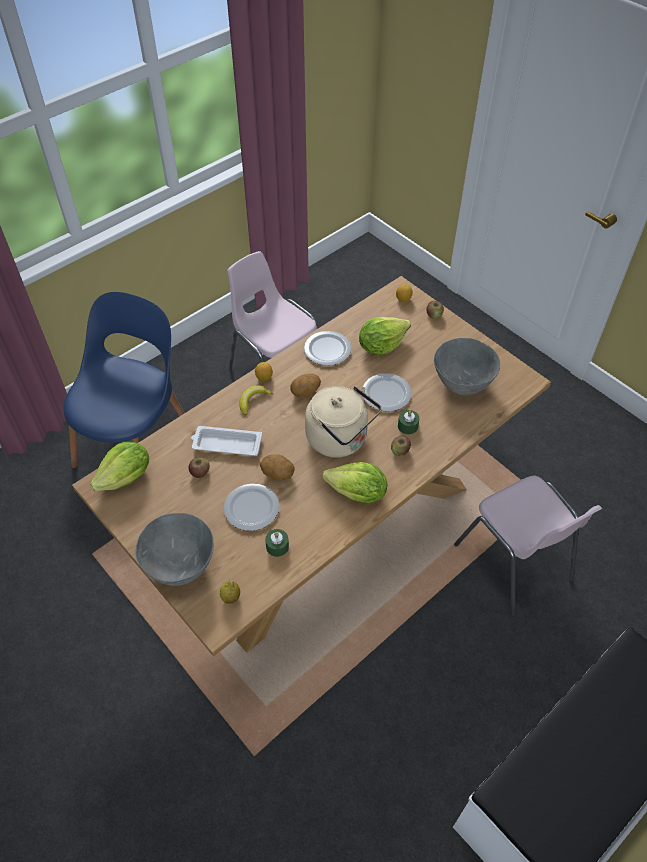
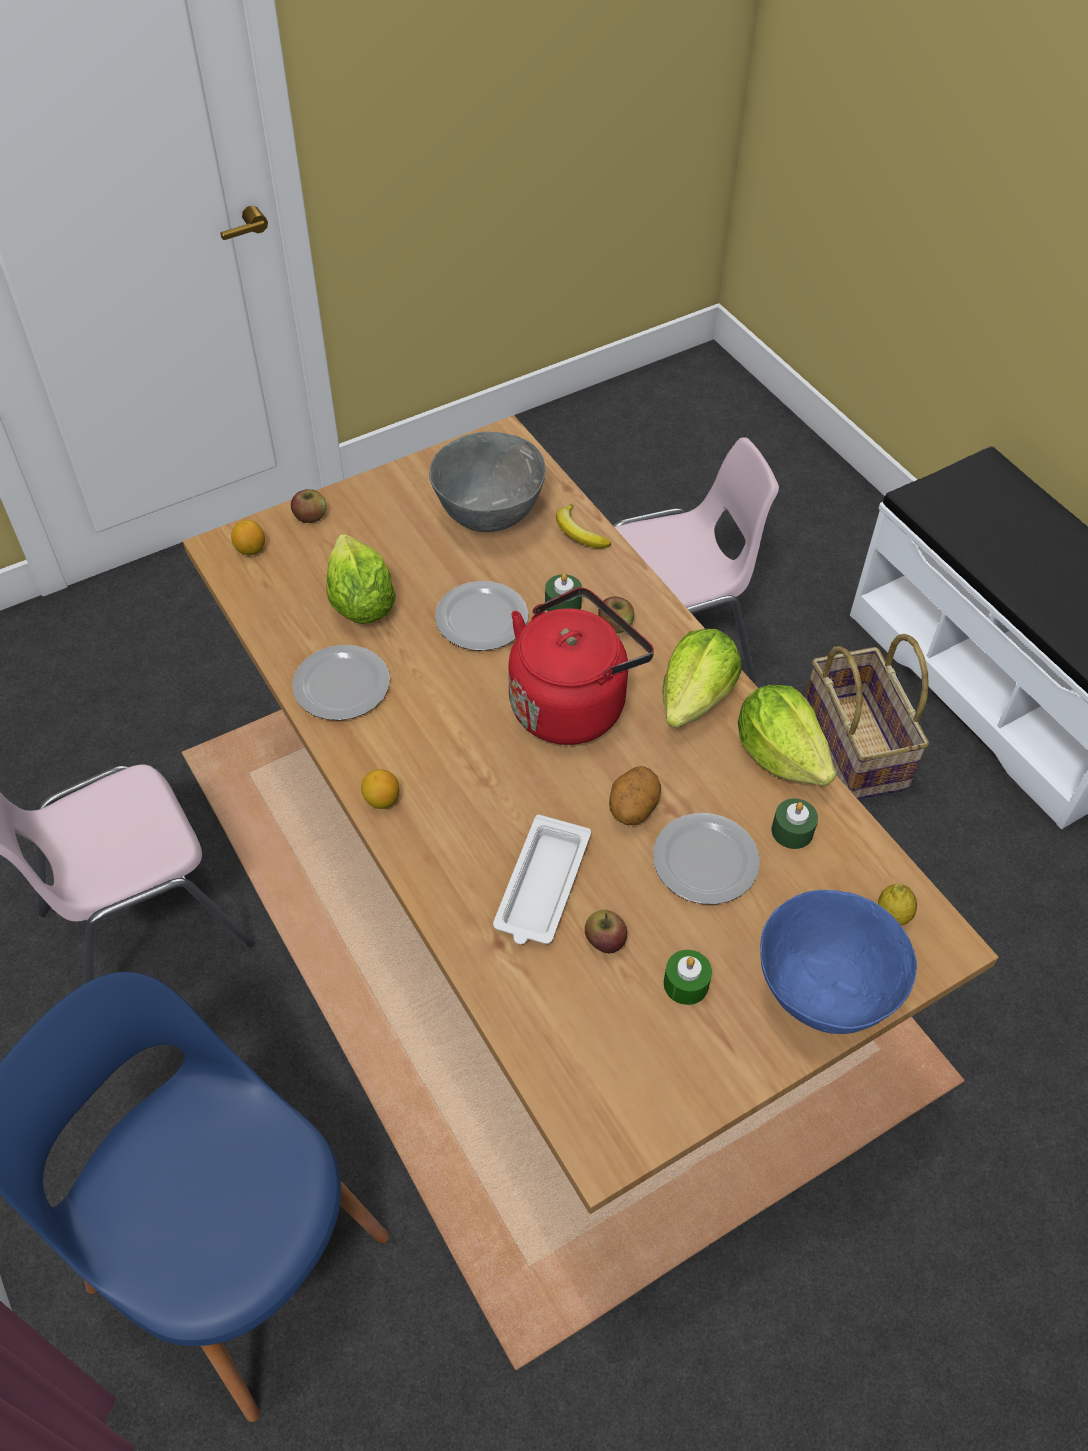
camera: 80 degrees left, 0 degrees up
(126, 478) = (594, 1085): lettuce -> lettuce (780, 755)
(180, 507) = (686, 984): none -> green candle
(181, 566) = (822, 992): grey bowl -> blue bowl
(253, 401) = (440, 827): banana -> banana (579, 533)
(305, 392) = (443, 737): potato -> none
(340, 440) = (572, 702): beige kettle -> red kettle
(480, 684) = (856, 747): none -> basket

